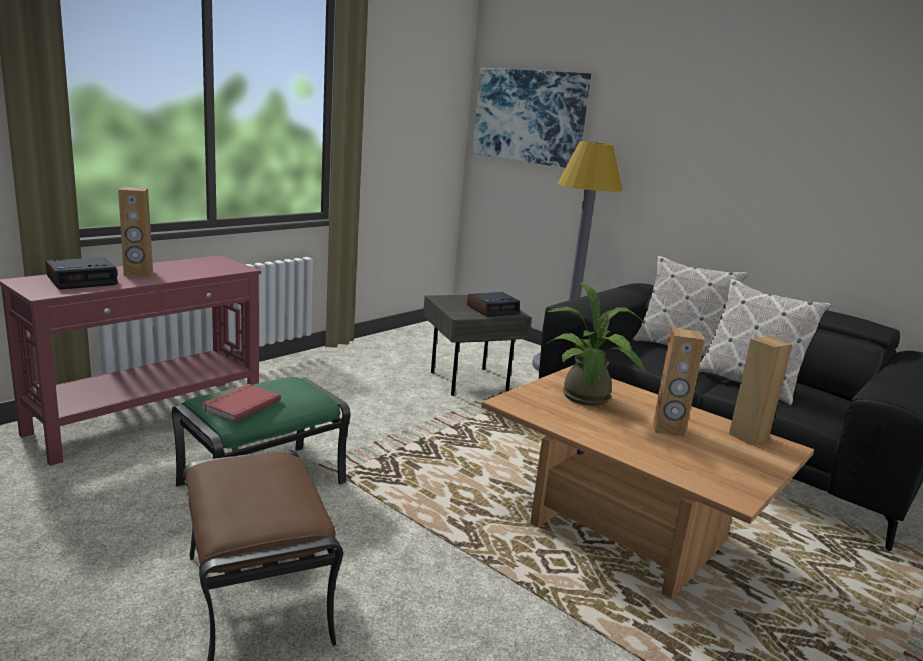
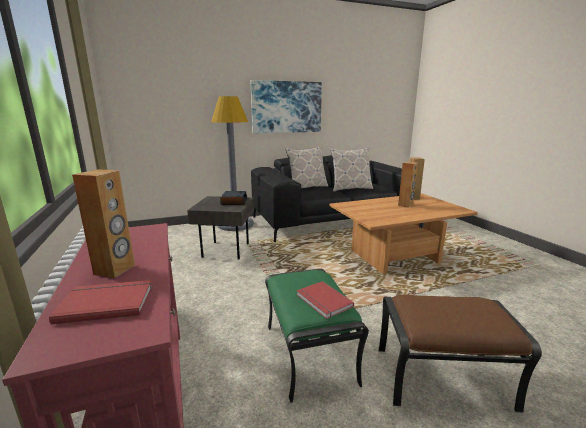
camera: 60 degrees left, 0 degrees up
(83, 280) = (107, 302): alarm clock -> red book
(529, 116) = (157, 85): picture -> picture (286, 107)
(587, 400) = (373, 209): potted plant -> none

